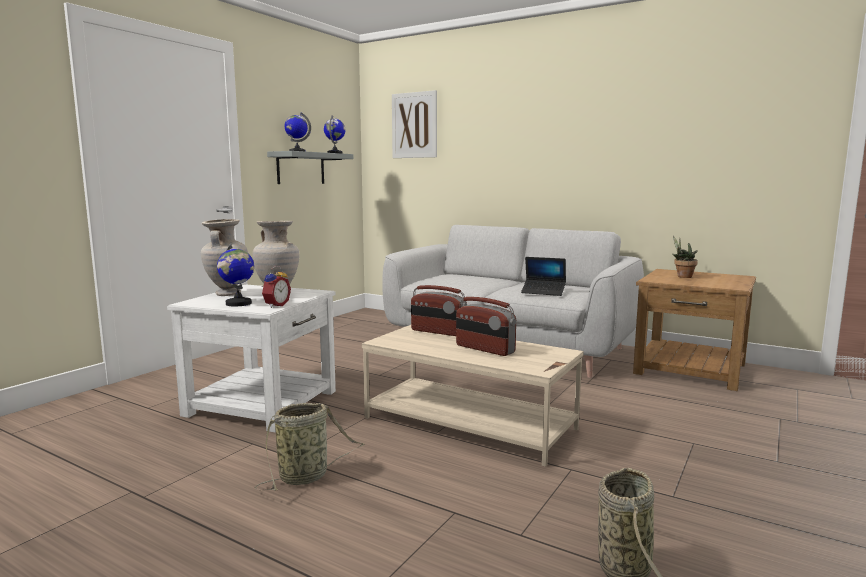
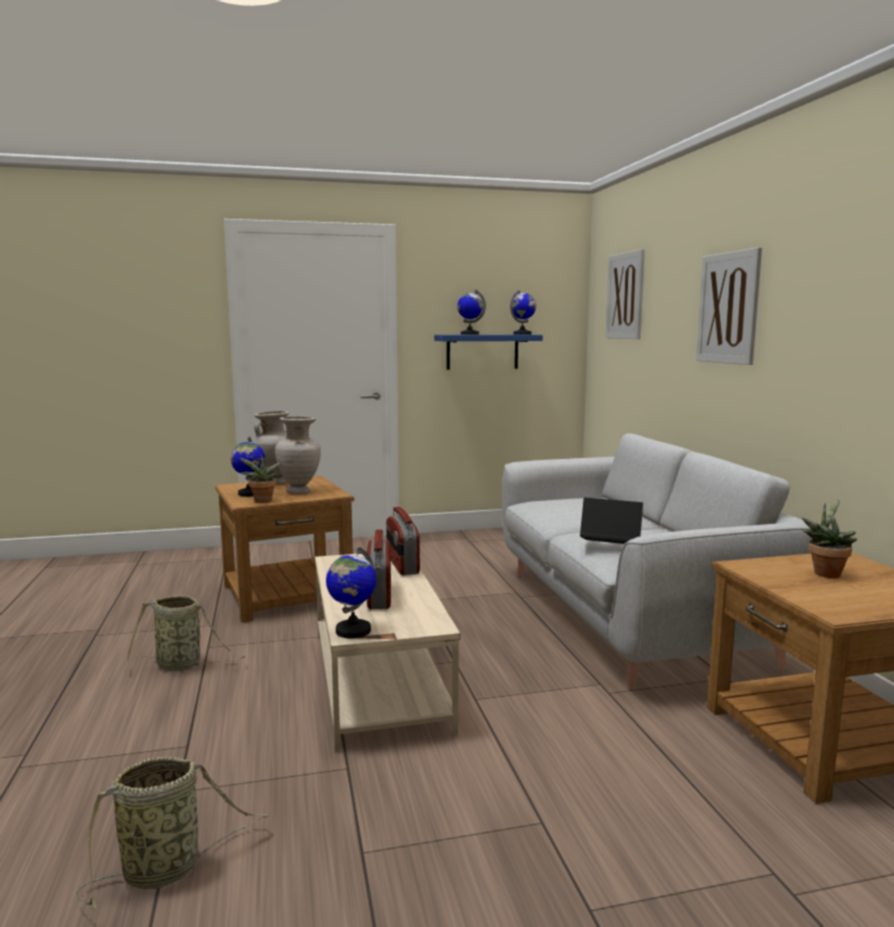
camera: 45 degrees right, 0 degrees up
(262, 403) = (287, 594): white side table -> brown side table
(275, 305) = (262, 501): alarm clock -> potted plant
(301, 168) = (482, 352): grey shelf -> blue shelf
(534, 368) = (352, 631): none -> globe
(535, 132) = (728, 308): none -> picture
(543, 292) = (611, 547): laptop -> laptop turned 135 degrees clockwise

